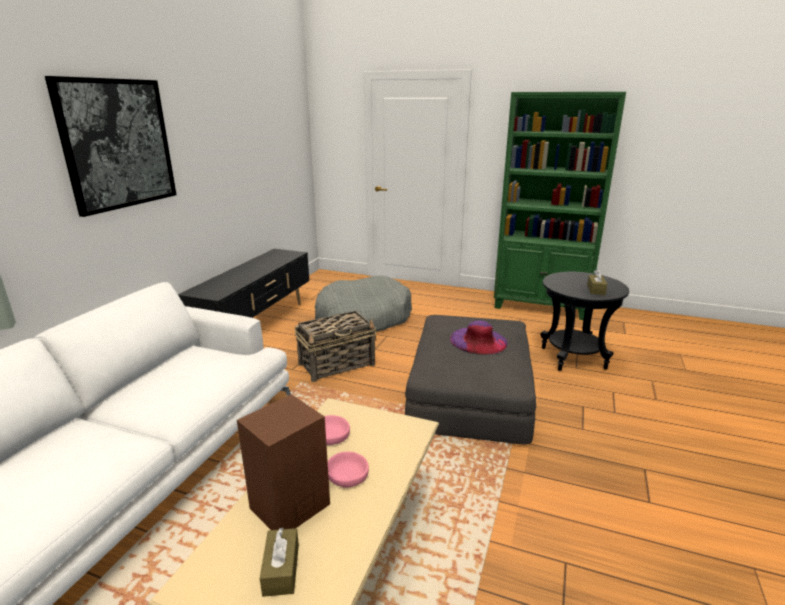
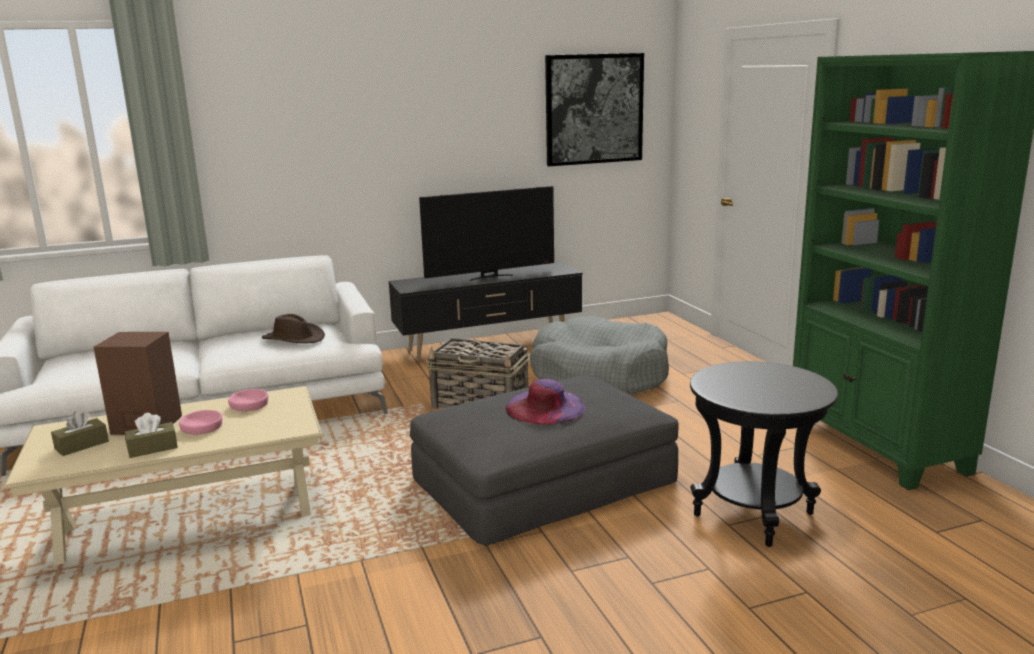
camera: 50 degrees right, 5 degrees down
(118, 144) = (343, 120): picture -> picture (594, 109)
(202, 368) = (294, 338): none -> brown hat
(254, 270) = (490, 277): none -> television
(596, 289) = (754, 394): brown tissue box -> brown tissue box (152, 448)

